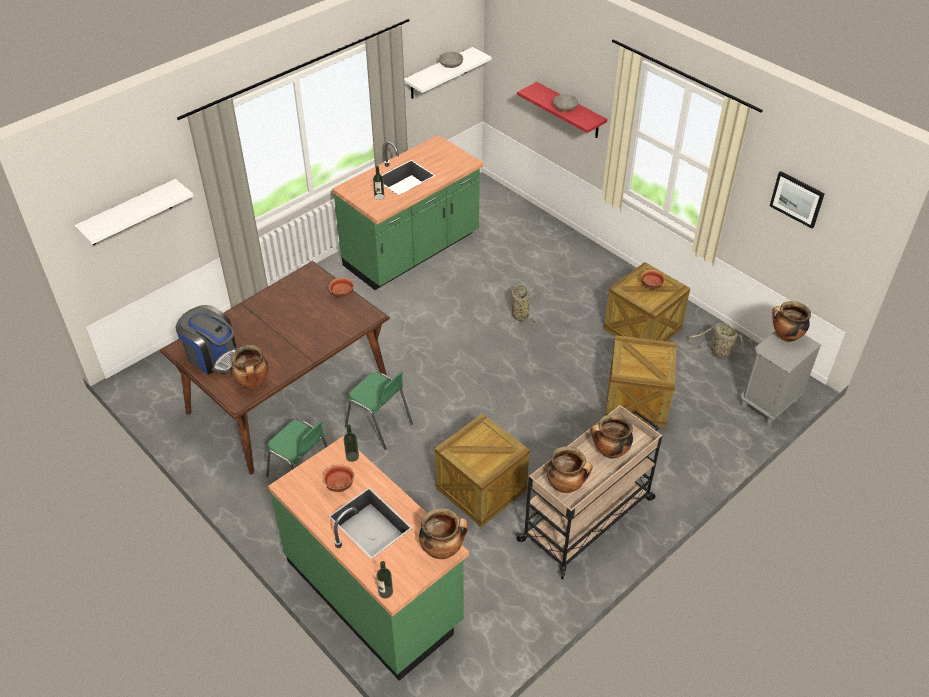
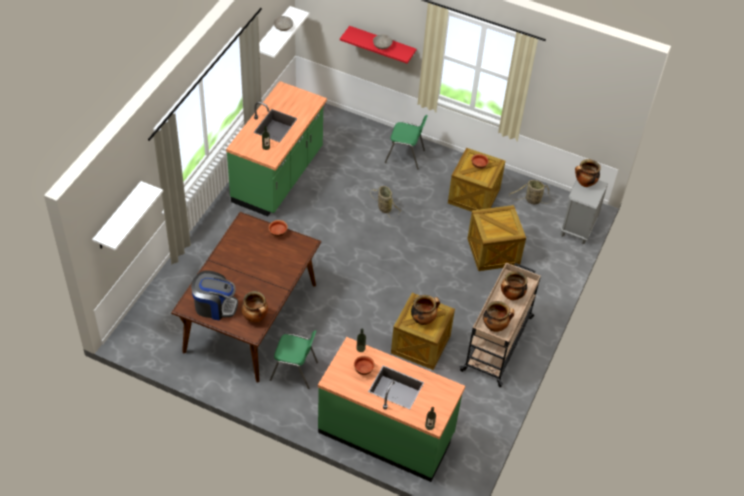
camera: 25 degrees left, 5 degrees up
(379, 425) = (328, 320): green chair -> green chair (405, 156)
(443, 549) = (449, 389): cooking pot -> cooking pot (423, 319)
(797, 199) = (575, 90): picture -> none

